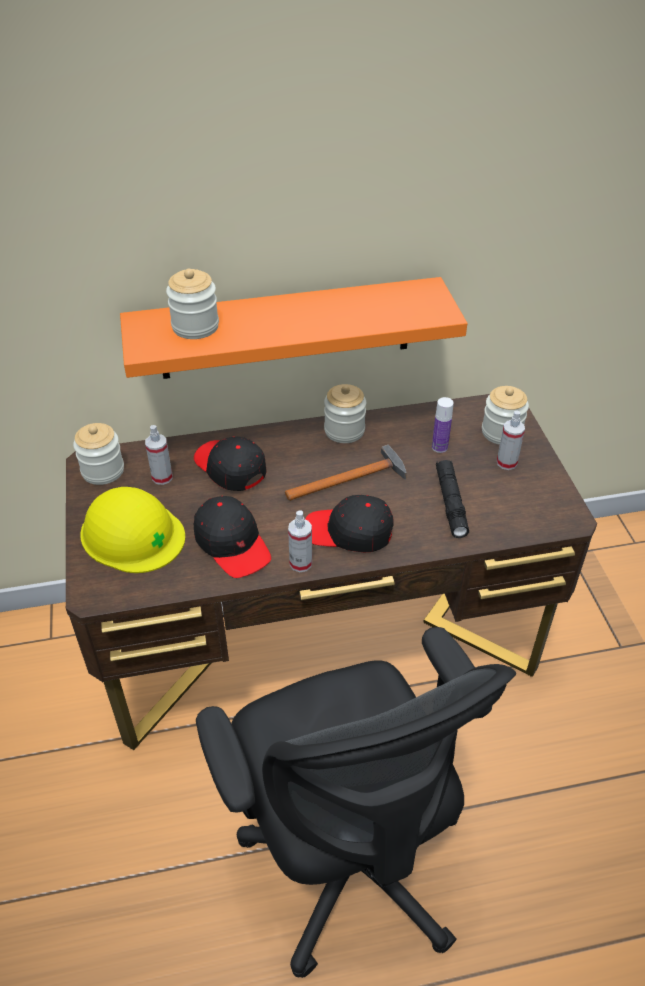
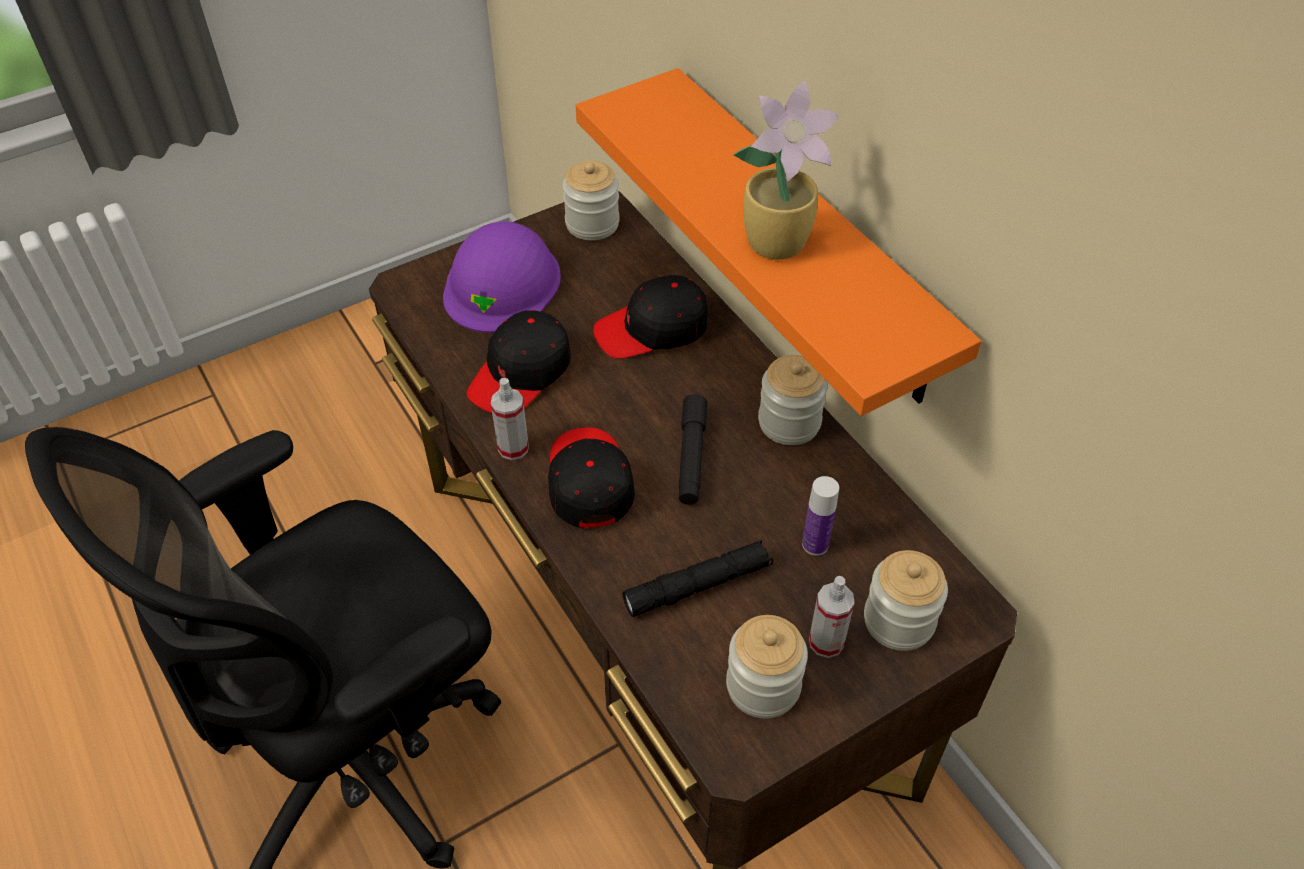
camera: 70 degrees right, 5 degrees up
(132, 534) = (502, 283): yellow hard hat -> purple hard hat
(162, 477) = (605, 275): spray bottle -> none
(195, 326) = (683, 133): jar -> jar (763, 686)
(230, 468) = (652, 329): black cap -> black cap turned 135 degrees counterclockwise
(328, 317) = (779, 243): none -> potted plant
(351, 479) = (691, 456): hammer -> black flashlight

